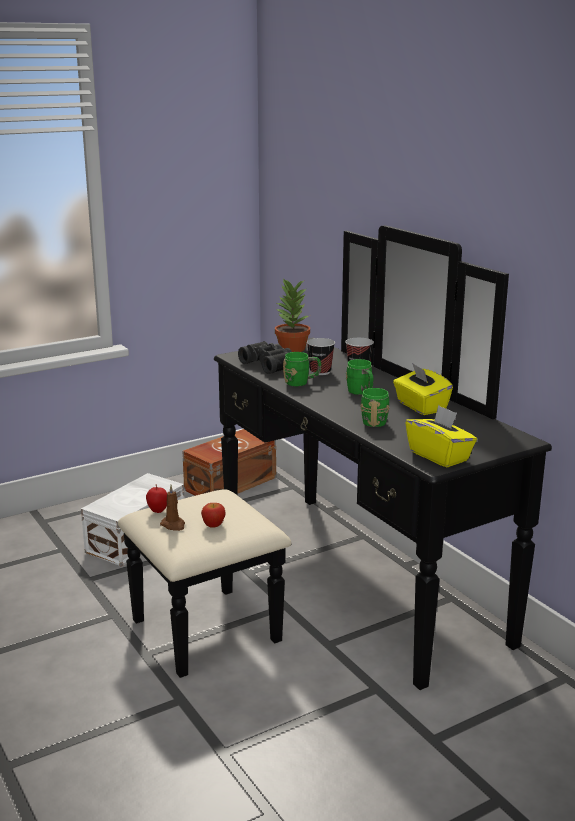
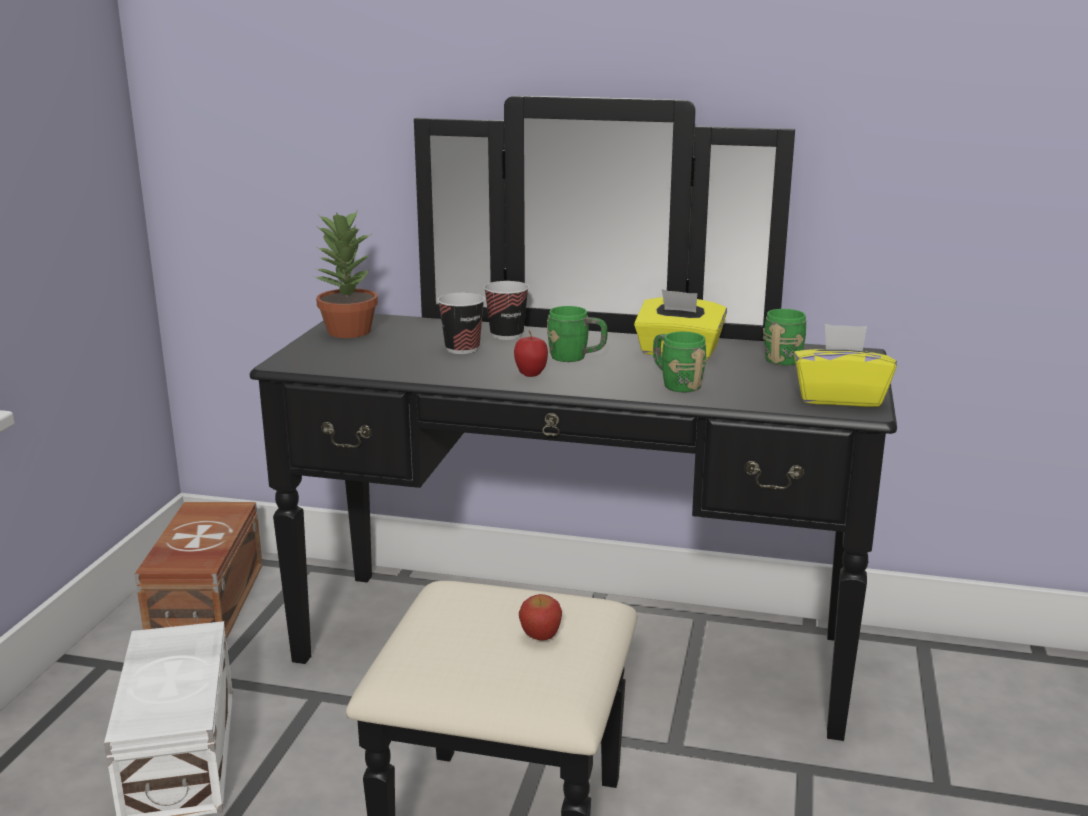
camera: 45 degrees left, 0 degrees up
(157, 511) = (420, 657): apple -> apple (531, 375)
(173, 525) = (487, 665): brown candle -> none
(269, 365) = (371, 359): black binoculars -> none
(302, 383) = (474, 368): green mug -> green mug (786, 358)

